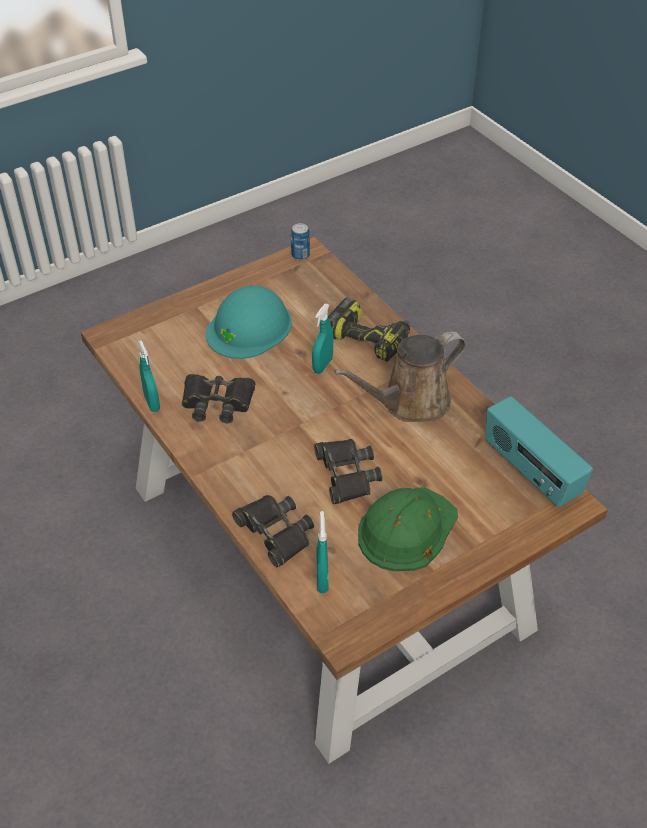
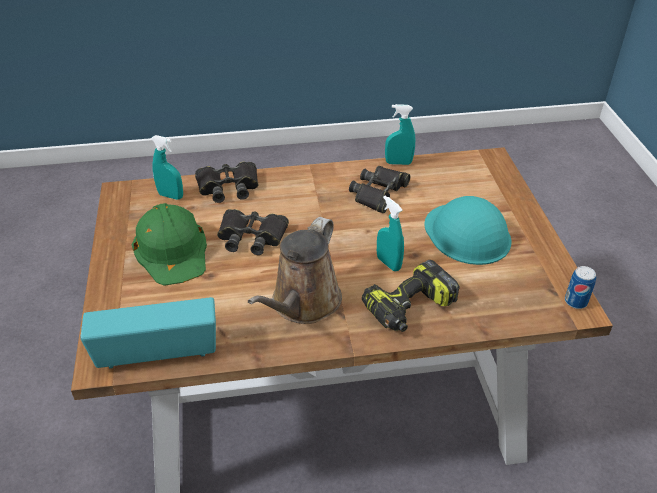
camera: 115 degrees right, 5 degrees down
(410, 402) = (303, 304): brown watering can -> brown watering can turned 150 degrees counterclockwise

